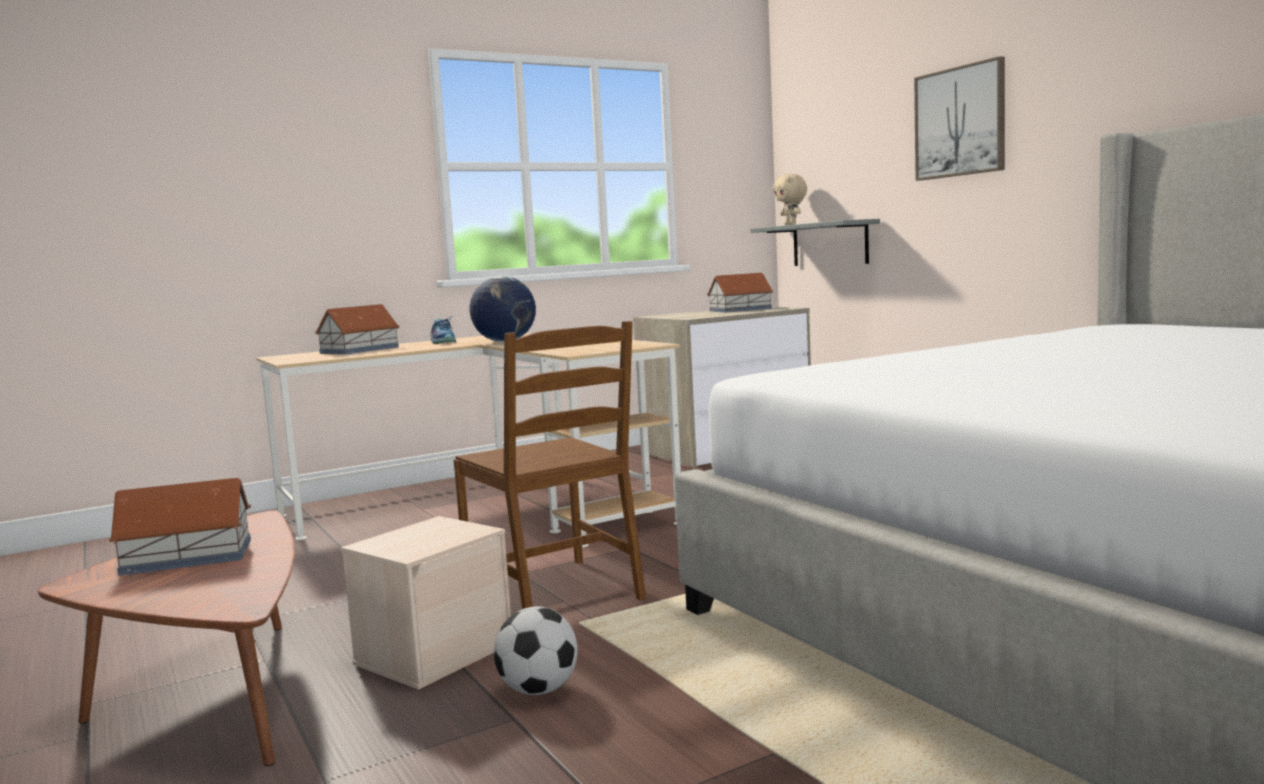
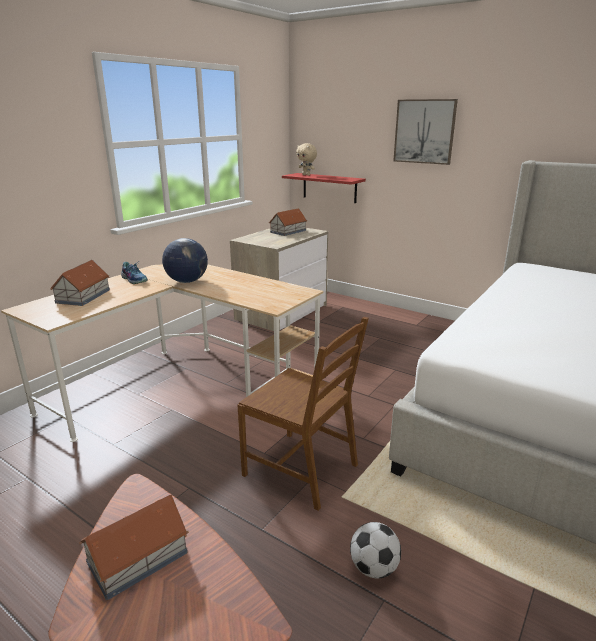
camera: 25 degrees left, 15 degrees up
(435, 652) = (279, 546): beige storage box -> none
(830, 244) = (329, 188): grey shelf -> red shelf

